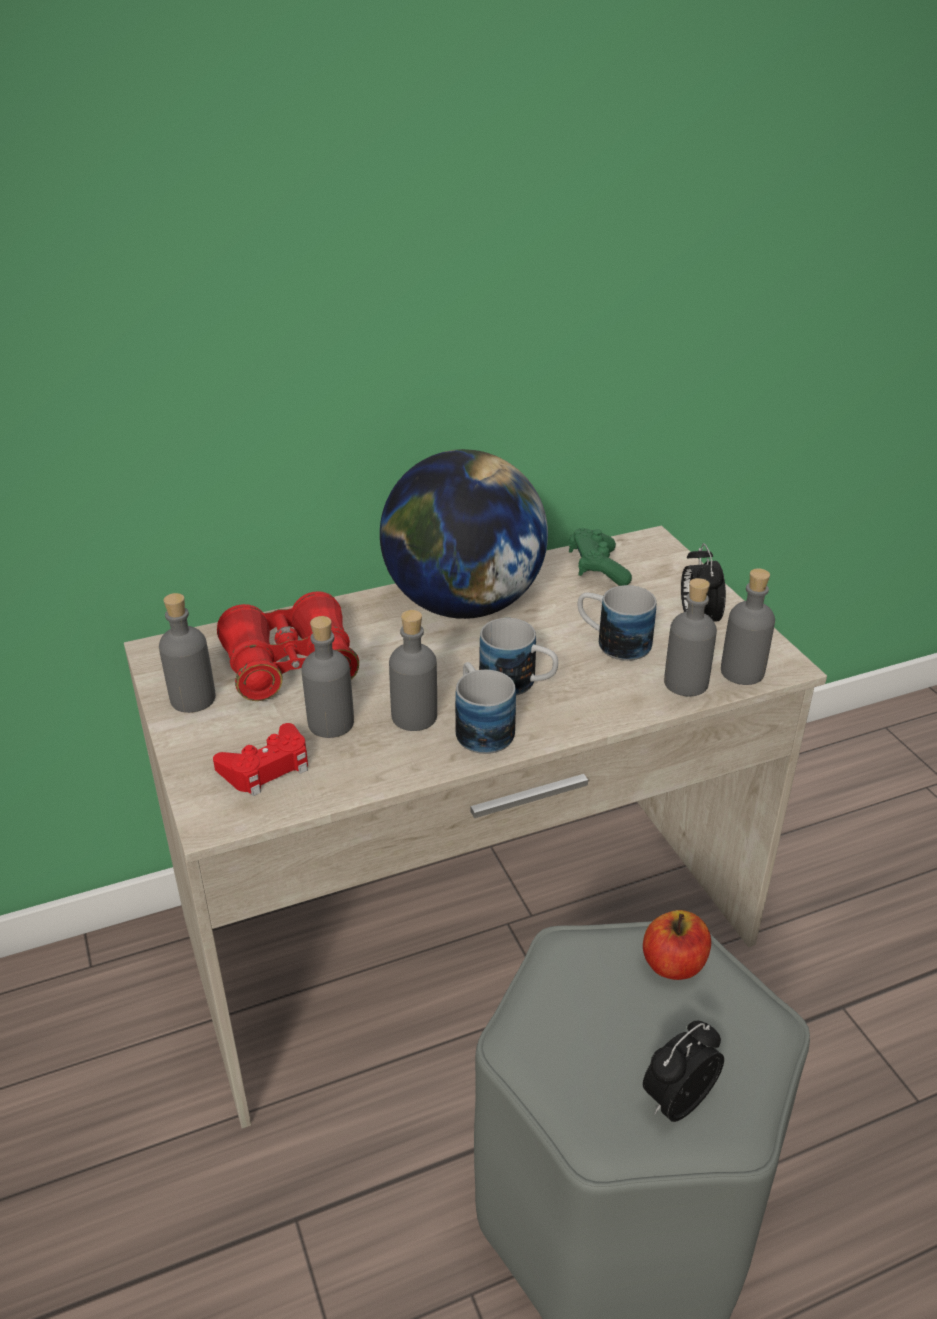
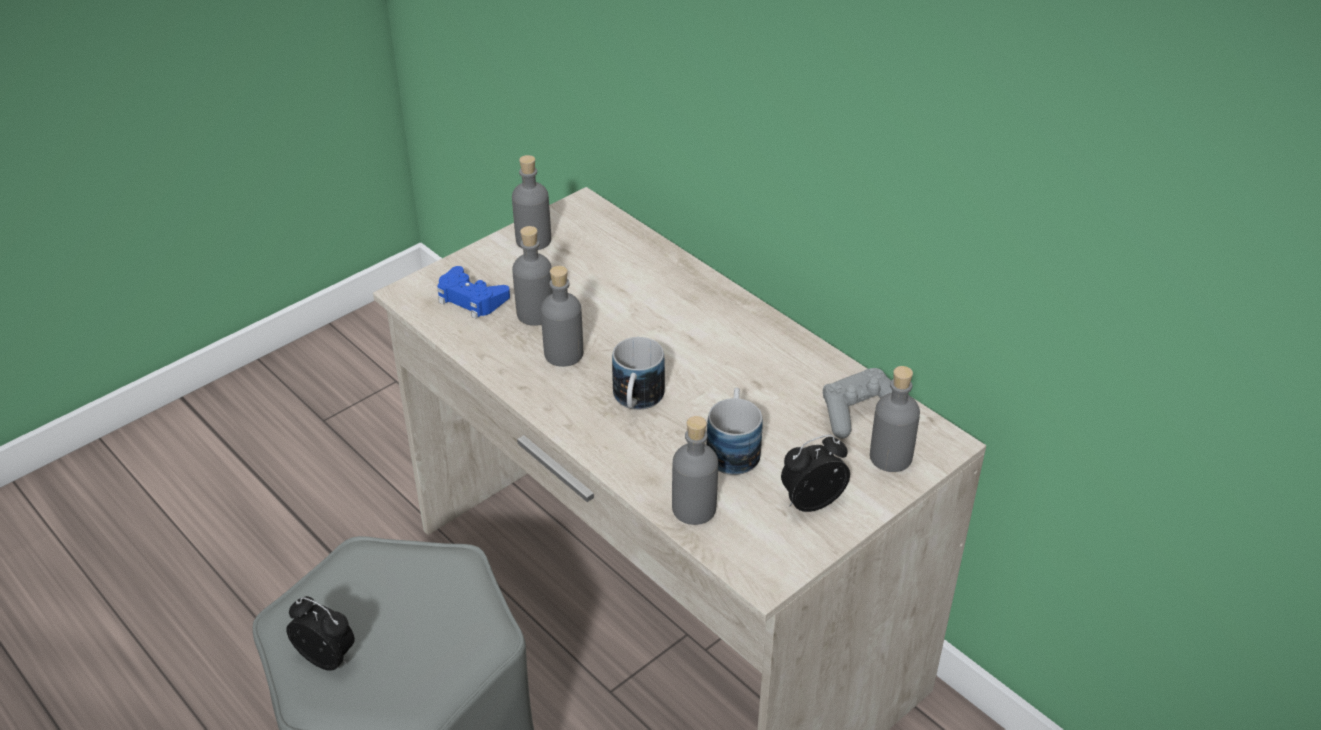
camera: 70 degrees right, 5 degrees up
(266, 767) = (471, 299): red game controller -> blue game controller
(290, 666) = (597, 272): red binoculars -> none
(463, 604) = (740, 340): globe -> none
(480, 727) = (567, 392): mug -> none
(597, 569) = (859, 413): green game controller -> grey game controller
(674, 964) = (461, 633): apple -> none
(742, 672) = (734, 547): grey bottle -> grey bottle (890, 457)

